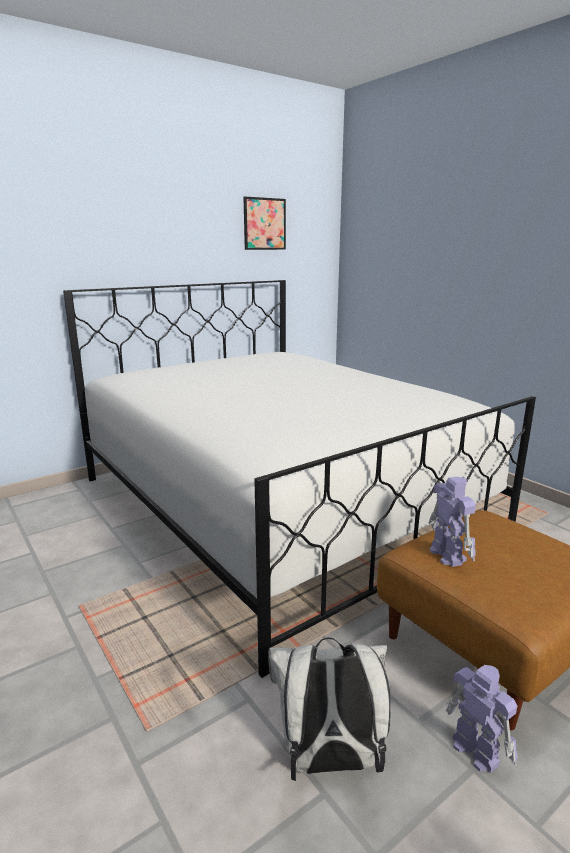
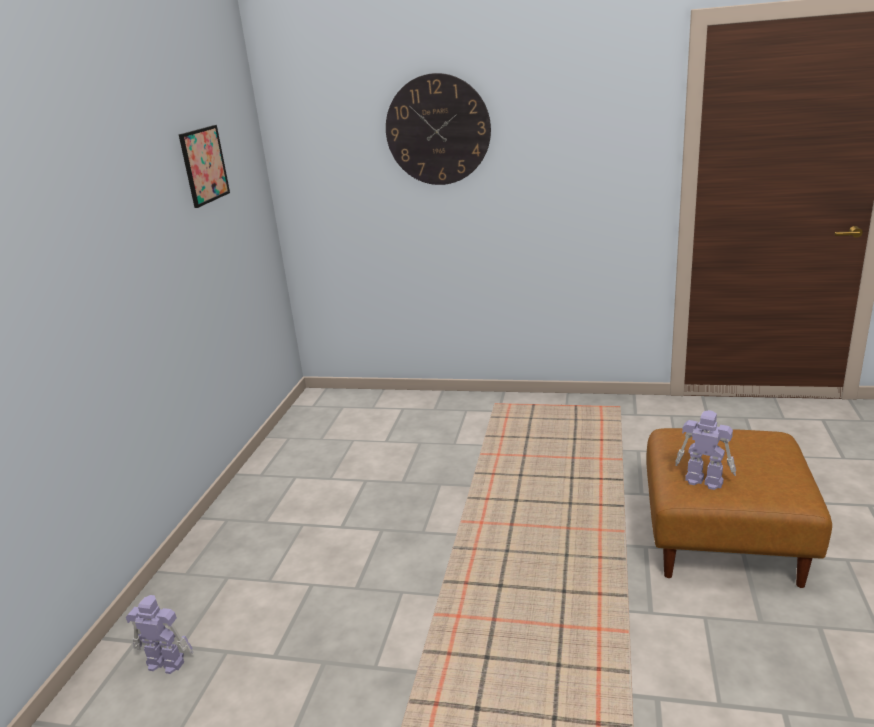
camera: 40 degrees left, 5 degrees up
(276, 505) = (409, 520): white bed -> none
(328, 761) = (758, 691): white backpack -> none
(449, 218) = (438, 130): none -> wall clock
(474, 750) = (806, 614): toy robot -> toy robot (165, 662)

